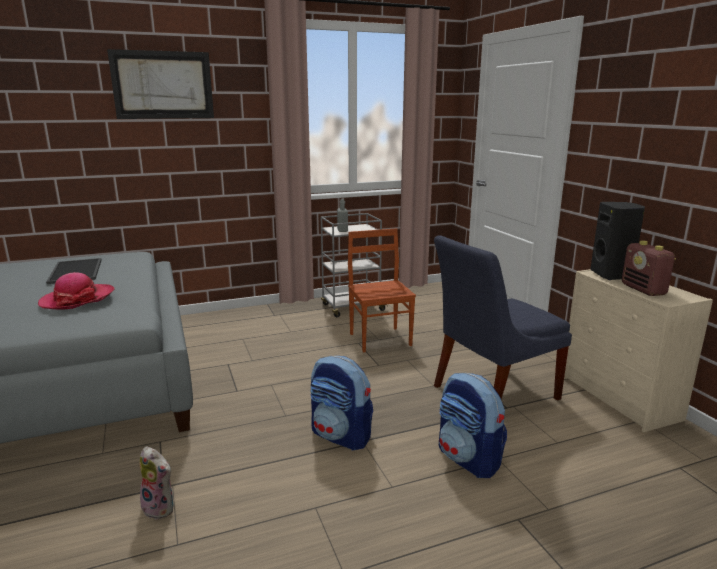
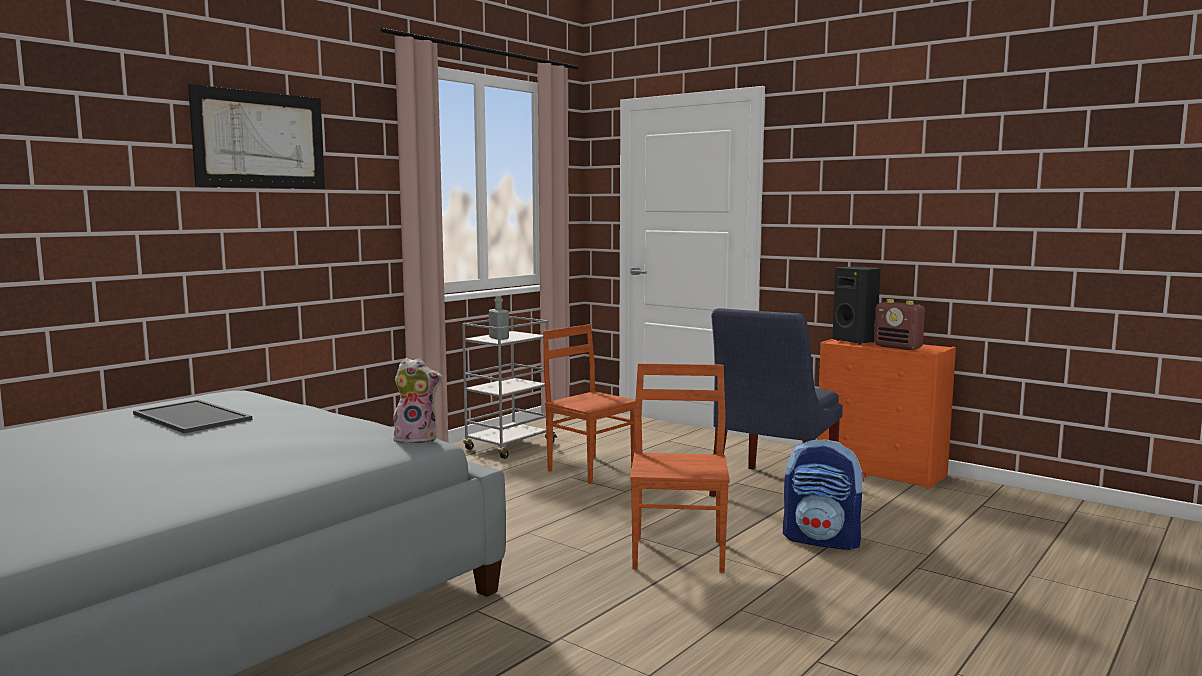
camera: 30 degrees left, 10 degrees down
(77, 299) = (296, 435): hat -> none
(161, 507) = (580, 657): plush toy -> plush toy (417, 439)
(341, 436) = (679, 554): backpack -> brown chair
(620, 398) = (882, 471): beige dresser -> orange dresser

